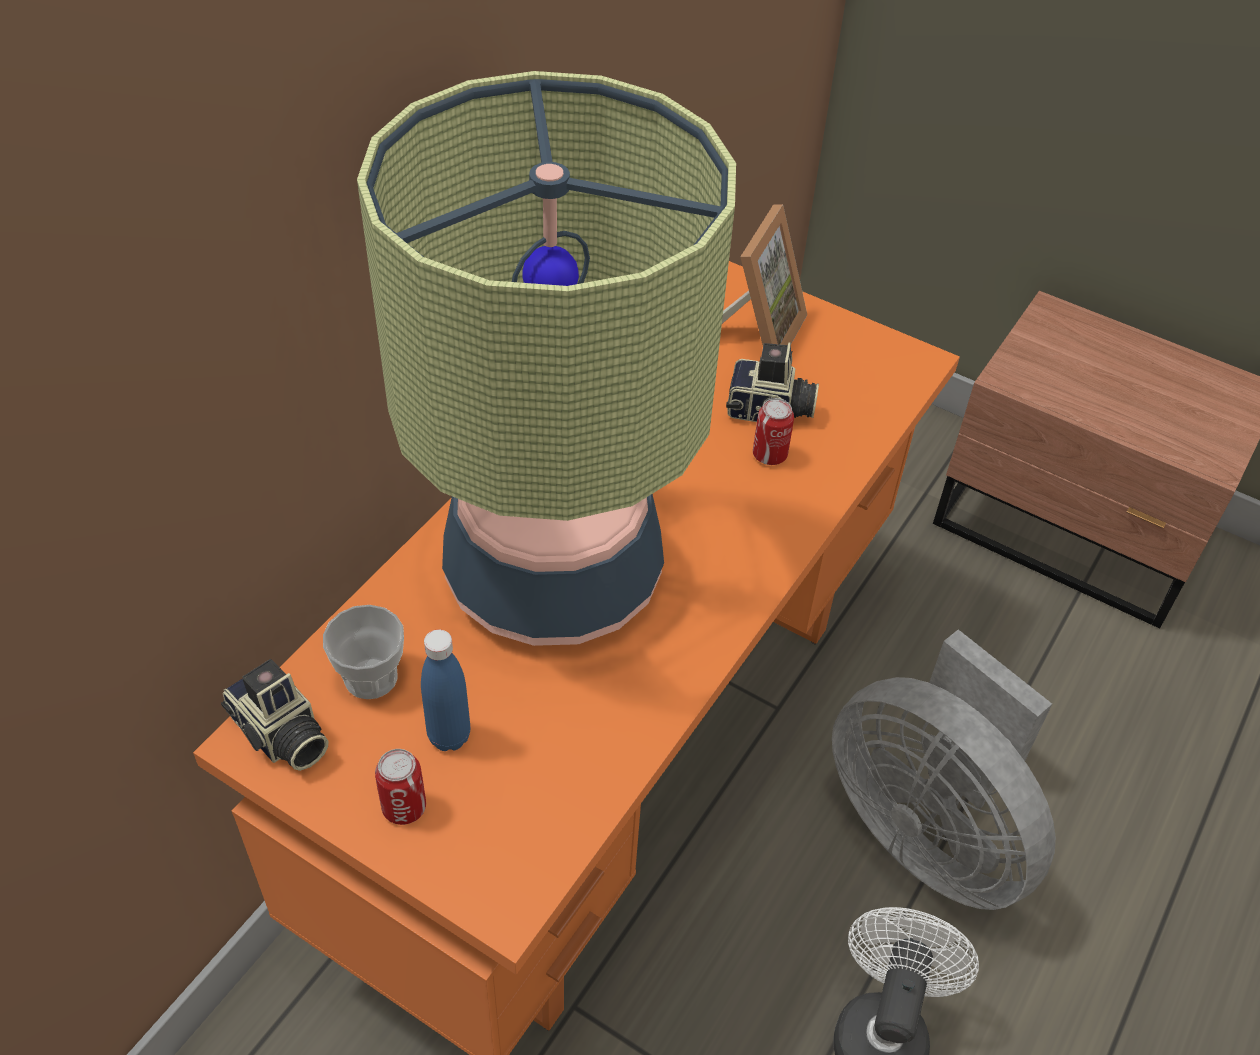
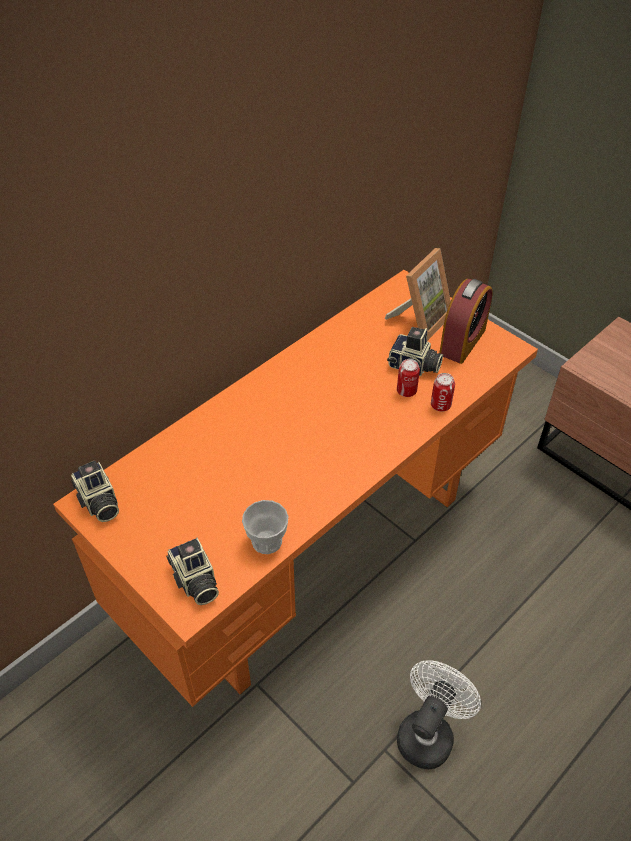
camera: 15 degrees right, 0 degrees up
(371, 677) = (153, 480): cup -> cup (267, 541)
(404, 807) = (151, 550): can -> can (440, 405)
(449, 736) = (184, 517): blue bottle -> none
(501, 849) = (195, 581): none -> camera
(553, 571) = (266, 438): table lamp -> none
(836, 360) = (462, 342): none -> alarm clock
(927, 829) = (485, 625): grey fan -> none

